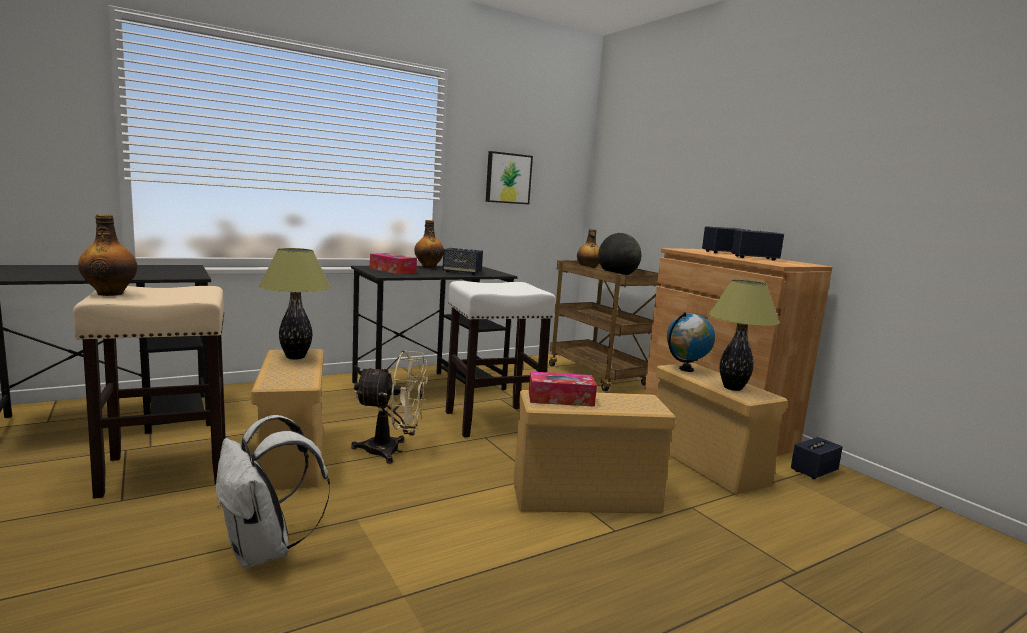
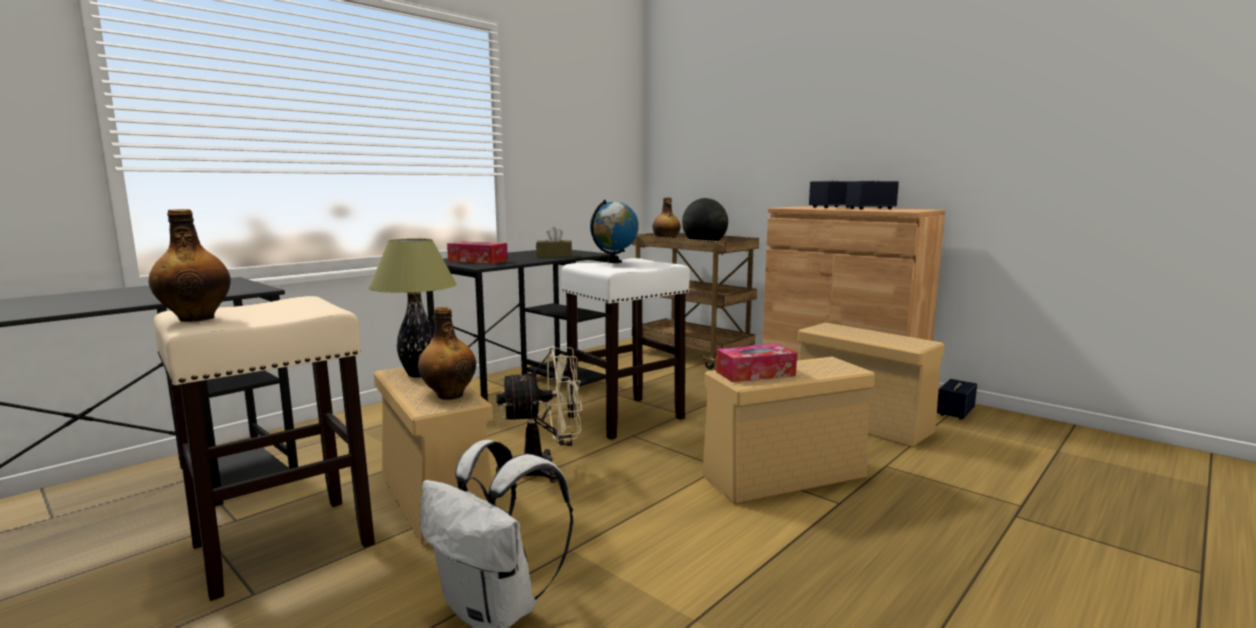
camera: 15 degrees left, 0 degrees up
(428, 267) = (508, 254): bottle -> bottle (449, 395)
(462, 272) = (554, 256): speaker -> brown tissue box
(508, 178) = (569, 147): picture -> none
(686, 369) = (829, 329): globe -> globe (614, 262)
(733, 388) = (890, 340): table lamp -> none

